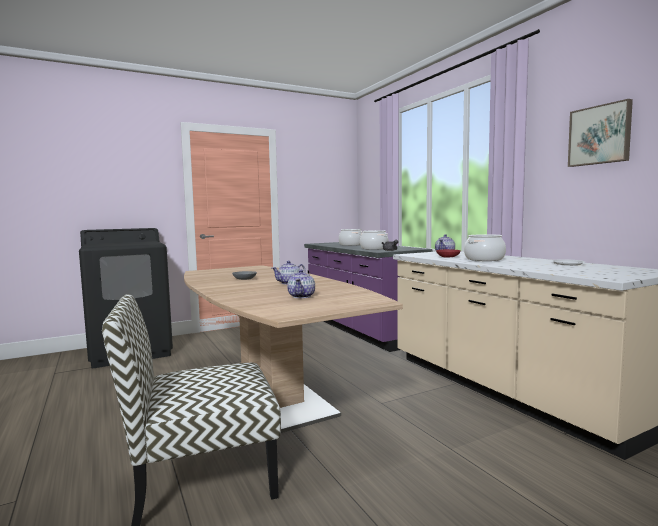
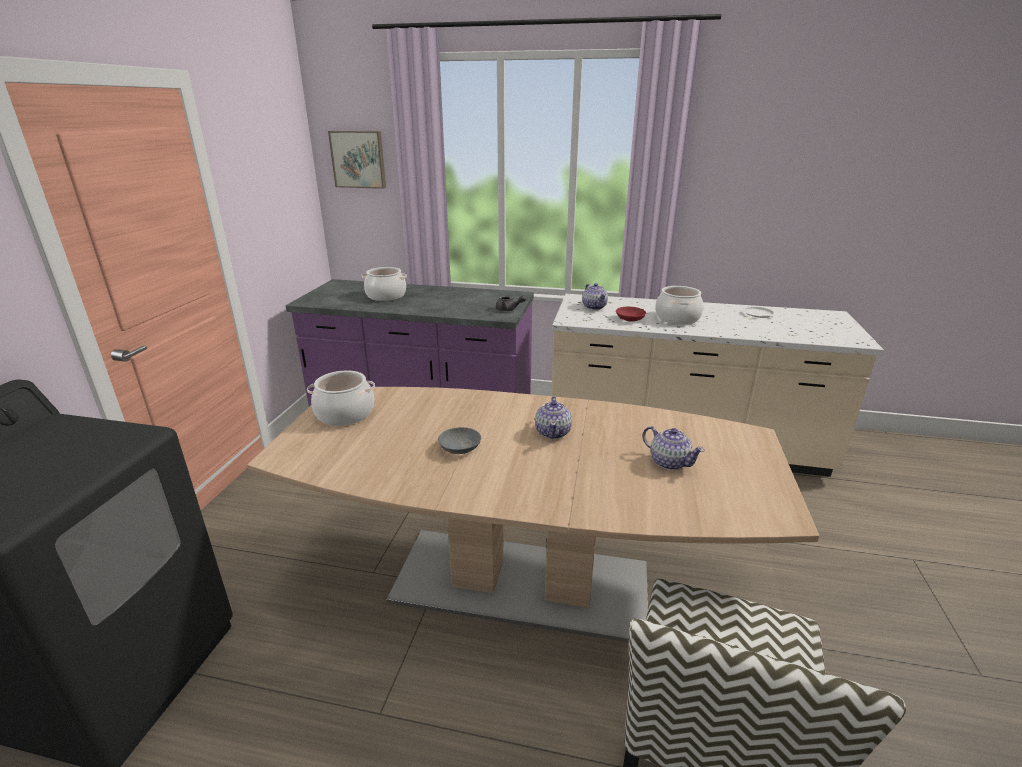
camera: 50 degrees left, 20 degrees up
(373, 248) = (466, 306): cooking pot -> cooking pot (344, 414)
(600, 135) = (765, 167): picture -> picture (359, 159)

